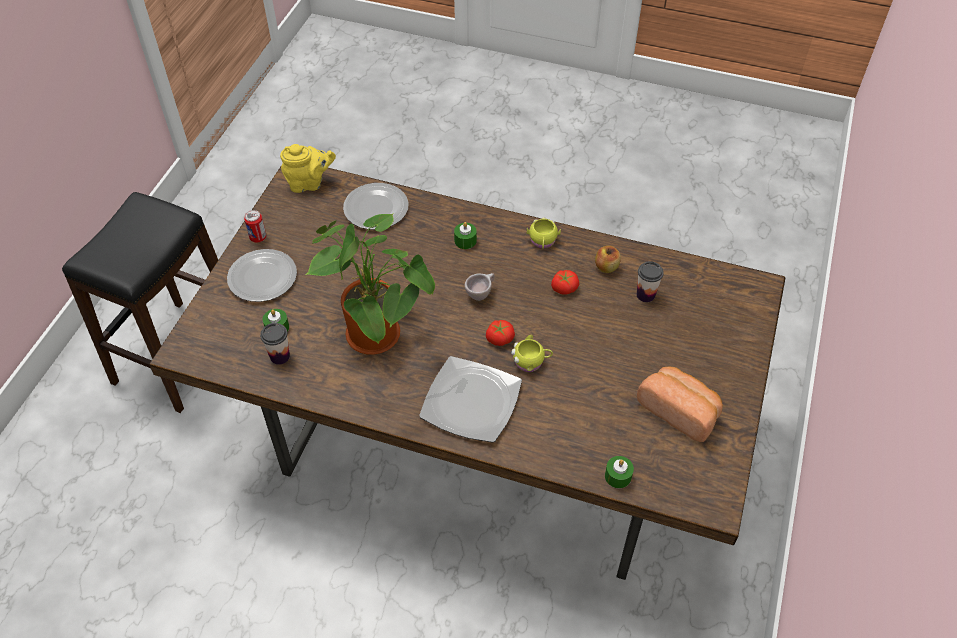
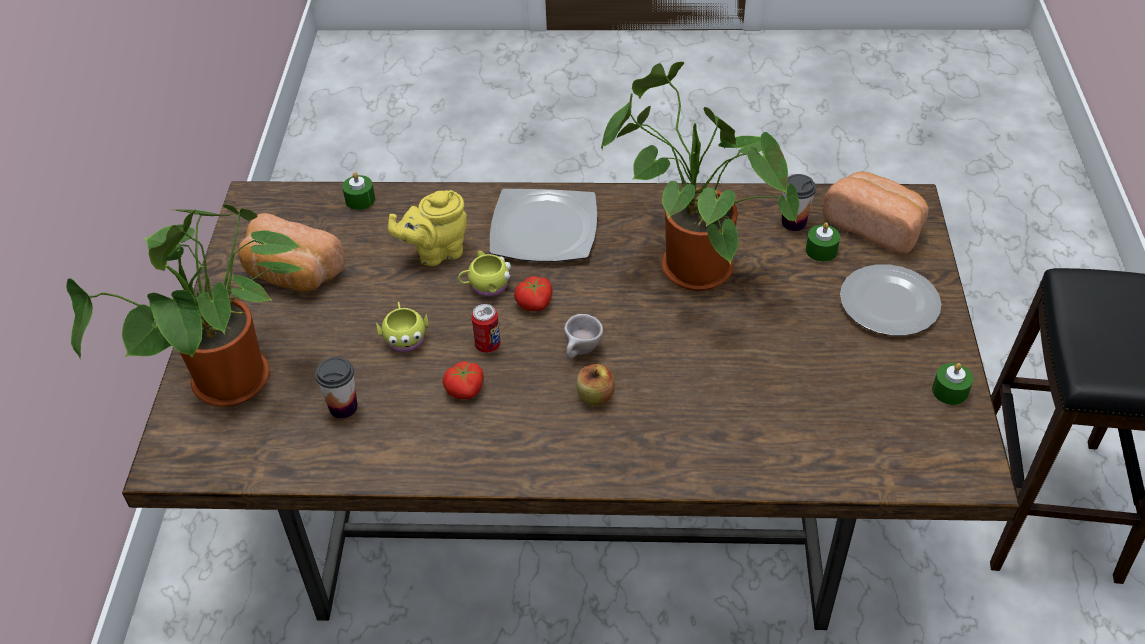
camera: 165 degrees right, 5 degrees down
(224, 337) = (875, 226): none -> bread
(258, 237) = (942, 355): can -> can (487, 345)
(309, 183) = (940, 463): yellow teapot -> yellow teapot (436, 252)
(376, 209) = (803, 444): plate -> none
(465, 240) = (637, 426): green candle -> green candle (950, 391)
(542, 241) = (516, 454): yellow mug -> yellow mug (404, 337)
(606, 267) = (407, 436): apple -> apple (595, 396)
(721, 326) = (231, 388): none -> potted plant

